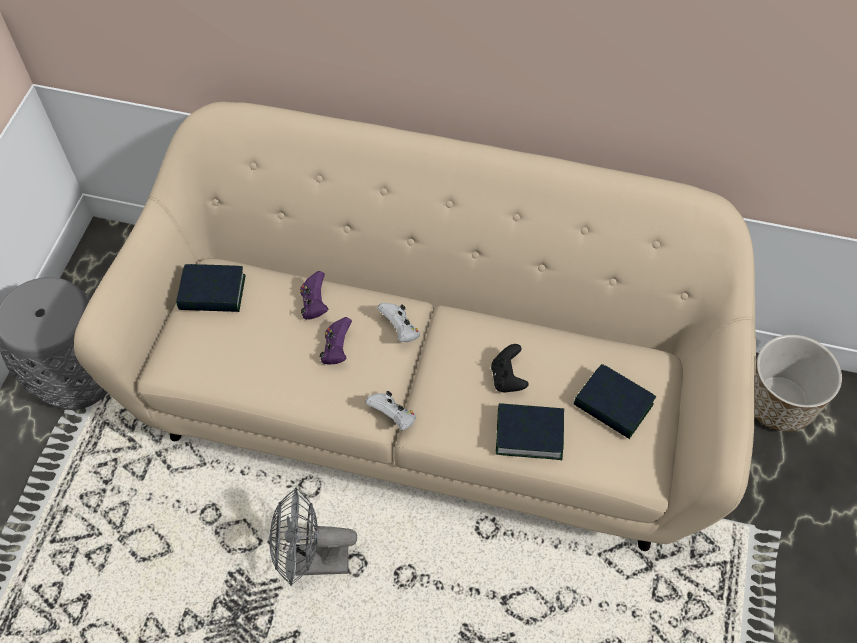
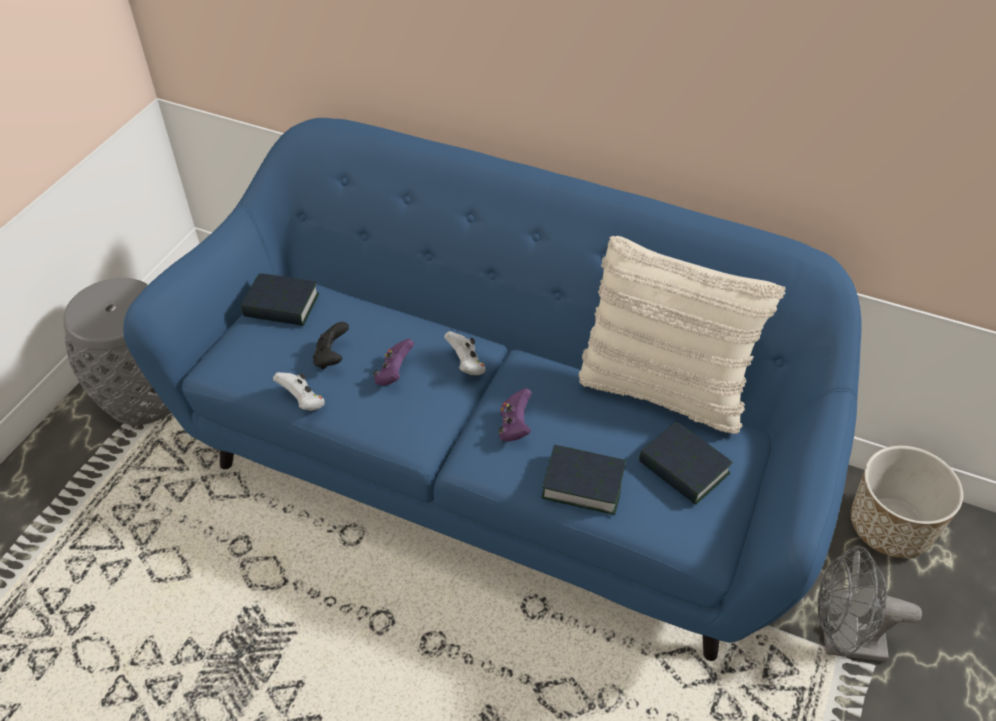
camera: 10 degrees right, 10 degrees down
(312, 561) = (336, 611): grey fan -> grey fan (842, 642)
(314, 304) = (382, 329): purple game controller -> purple game controller (514, 427)
(393, 417) = (438, 446): white game controller -> white game controller (303, 401)
(427, 401) = (496, 469): beige sofa -> blue sofa
(507, 378) = (571, 425): black game controller -> black game controller (332, 358)
(583, 331) = (664, 392): none -> beige pillow

